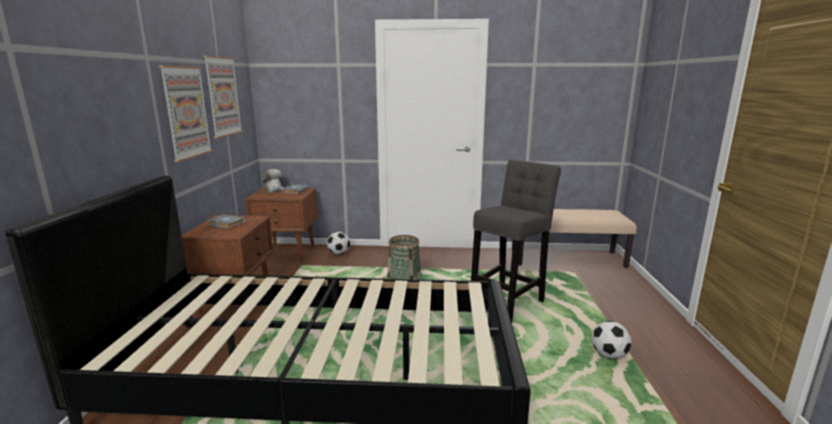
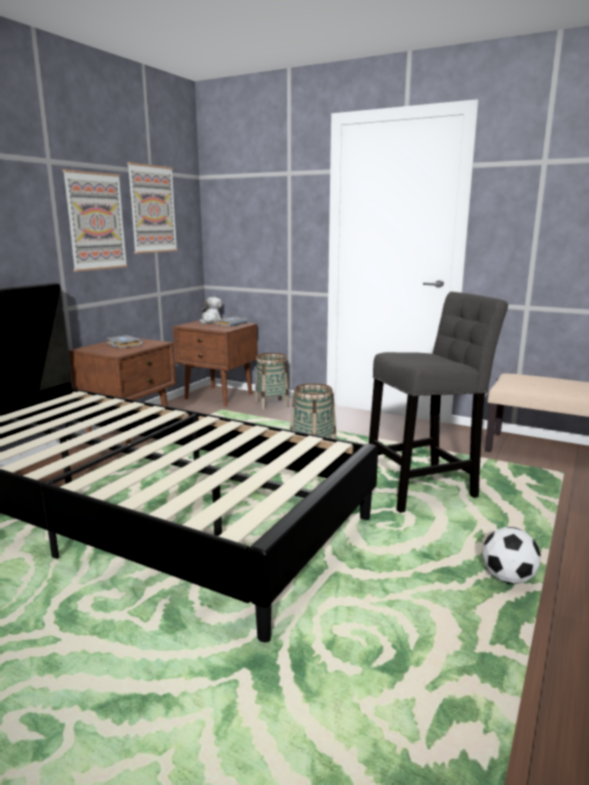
camera: 25 degrees right, 0 degrees up
(339, 253) = (271, 404): football -> basket

